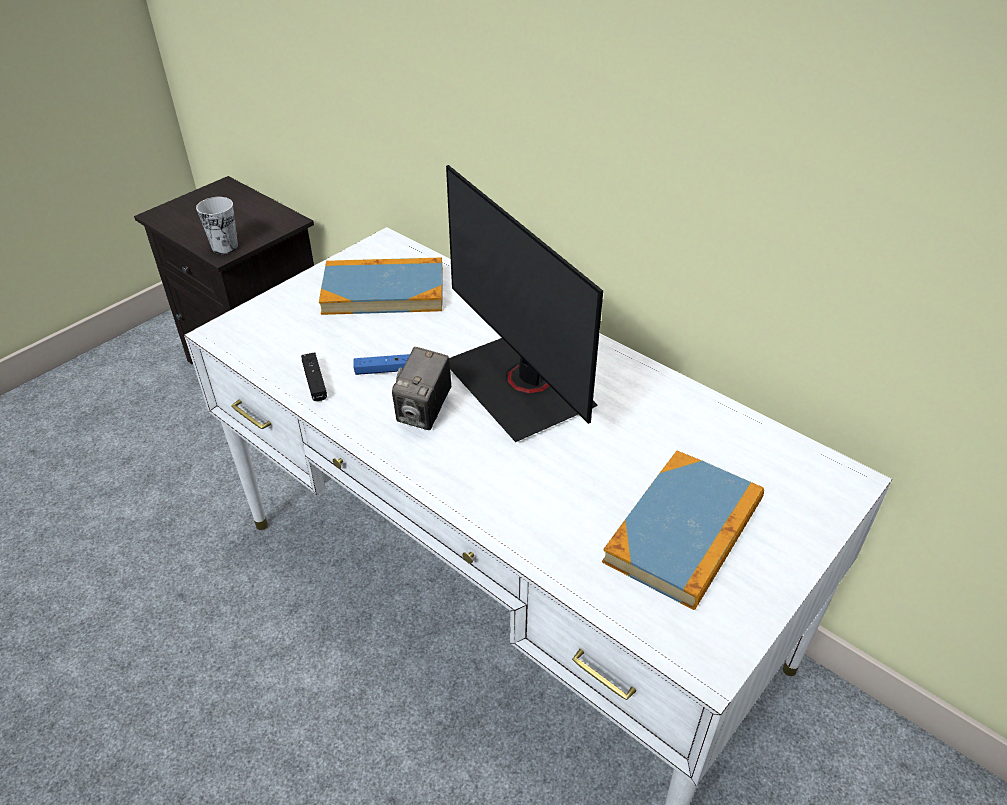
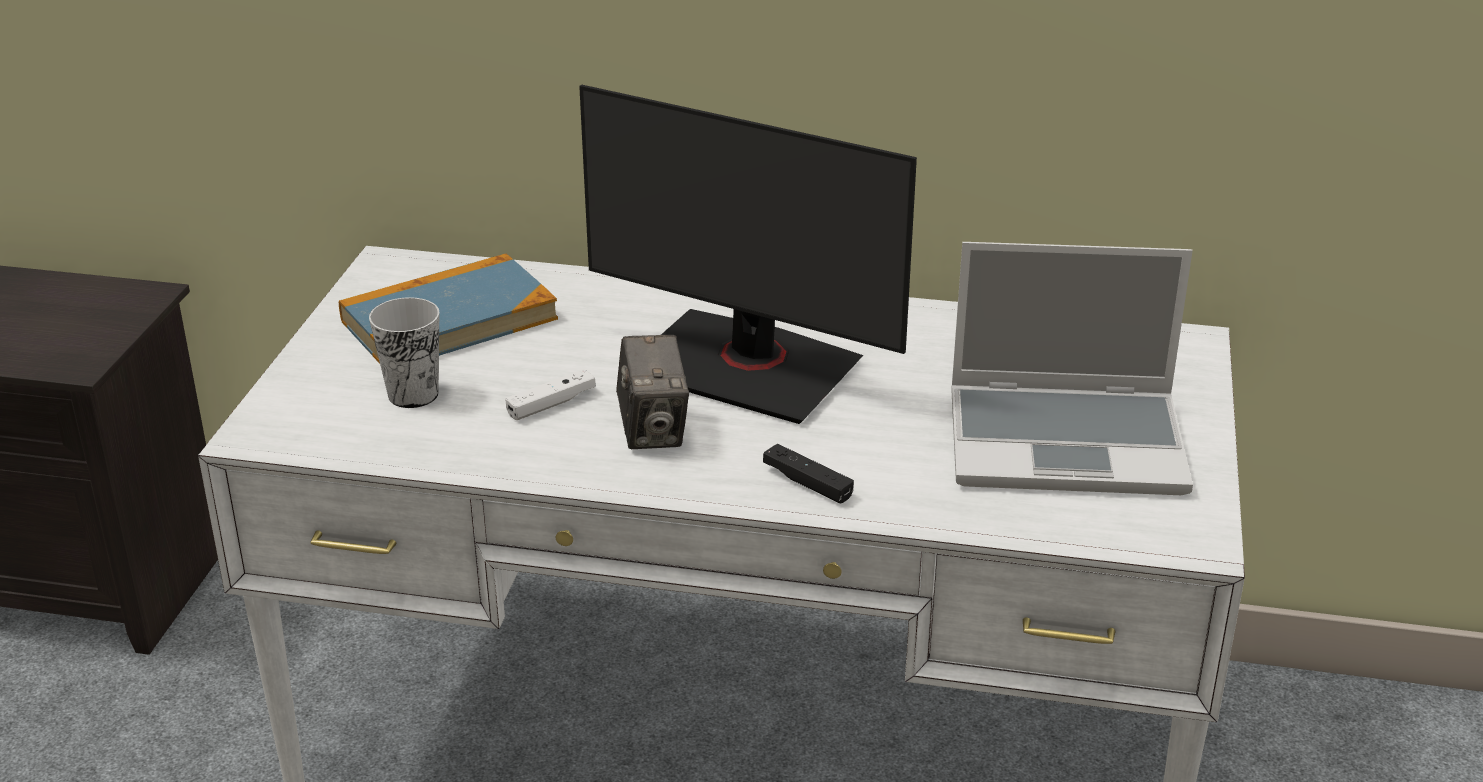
camera: 30 degrees left, 10 degrees down
(225, 247) = (74, 356): cup -> cup (413, 394)
(315, 382) = (466, 446): black game controller -> black game controller (807, 483)
(385, 370) = (551, 404): blue game controller -> white game controller
(684, 531) = (1068, 442): book -> laptop

